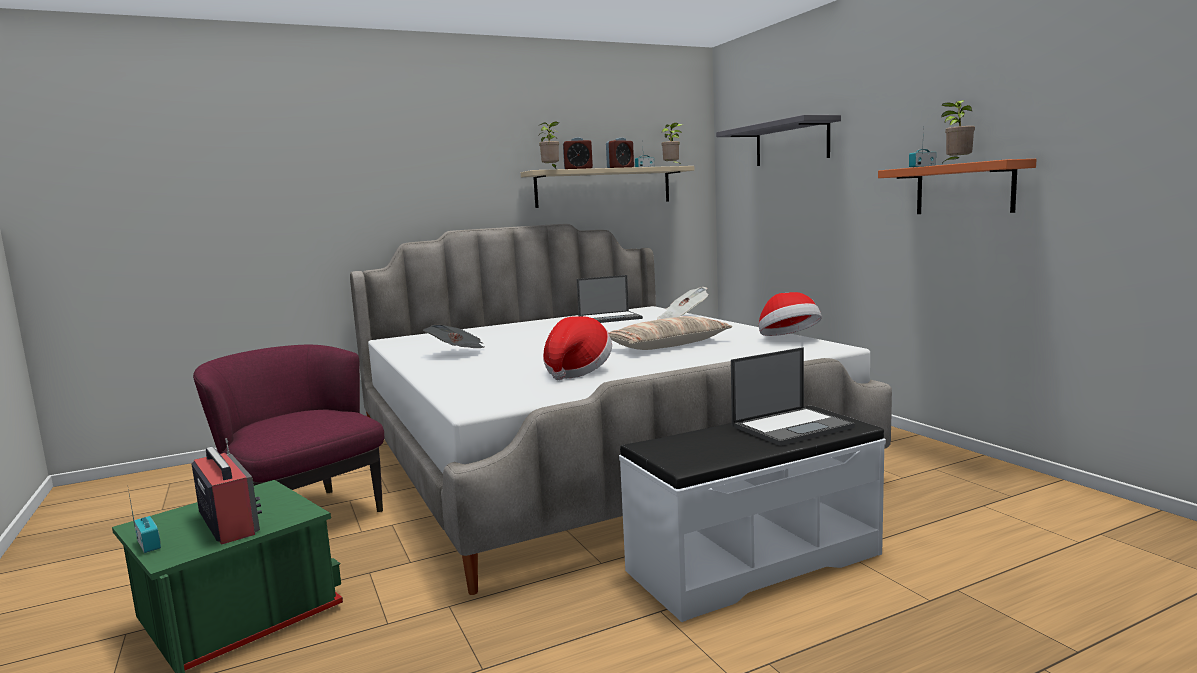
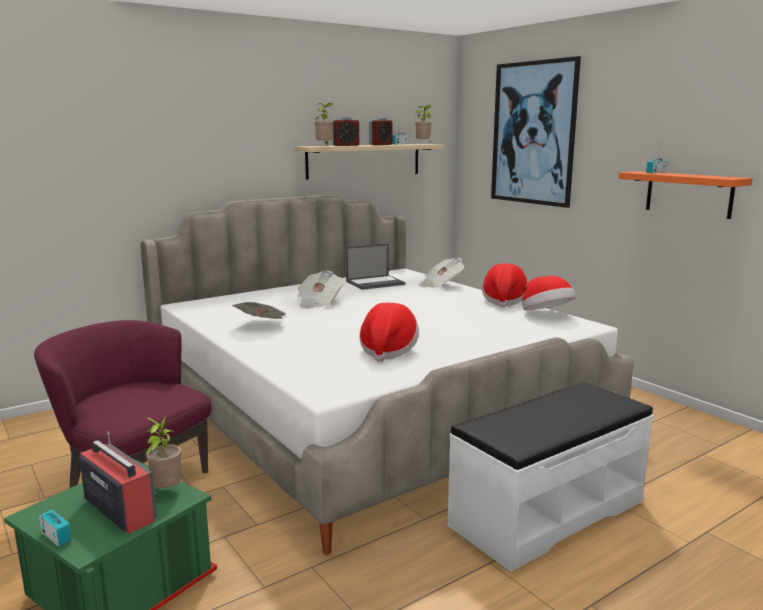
camera: 10 degrees left, 5 degrees up
(534, 335) = (318, 303): none -> newspaper
(668, 345) = (448, 319): pillow -> none
(746, 329) = (504, 301): none -> hat
(791, 143) = (533, 133): grey shelf -> picture
(792, 426) = (582, 405): laptop -> none
(956, 164) = (686, 174): potted plant -> potted plant (166, 491)

